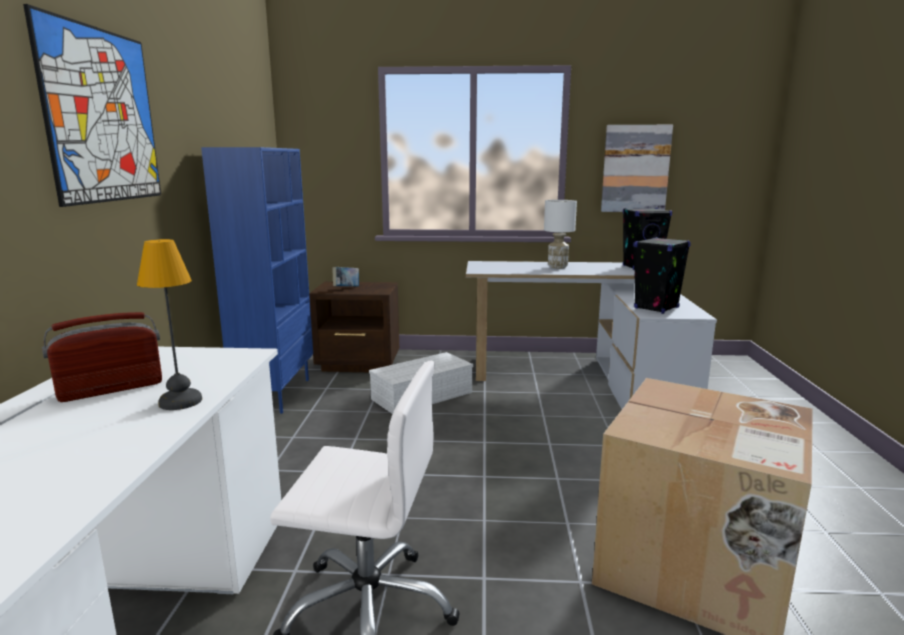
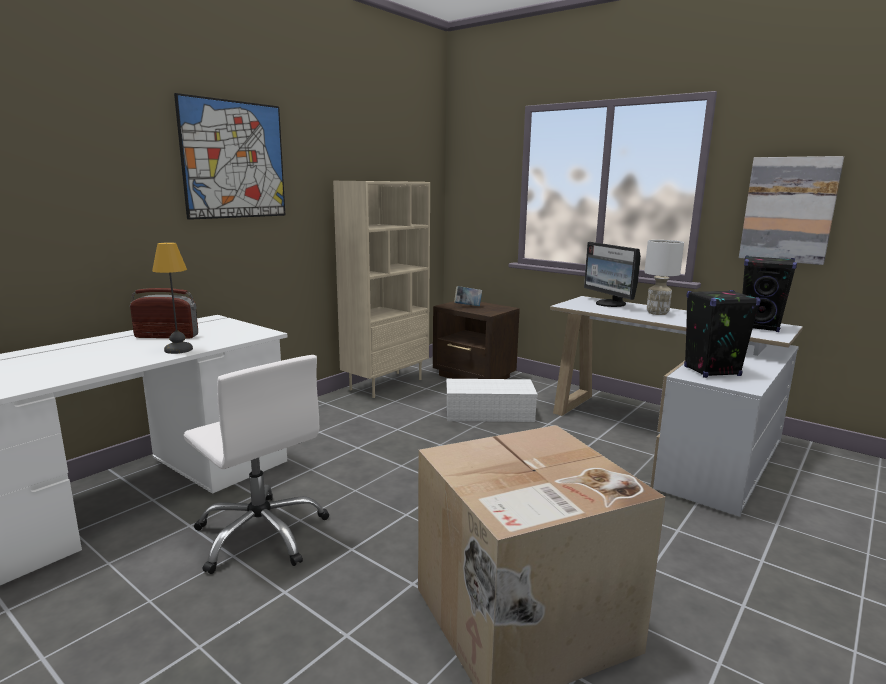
camera: 35 degrees right, 0 degrees up
(275, 394) = (386, 384): blue bookcase -> beige bookcase
(507, 265) = (610, 304): none -> monitor

